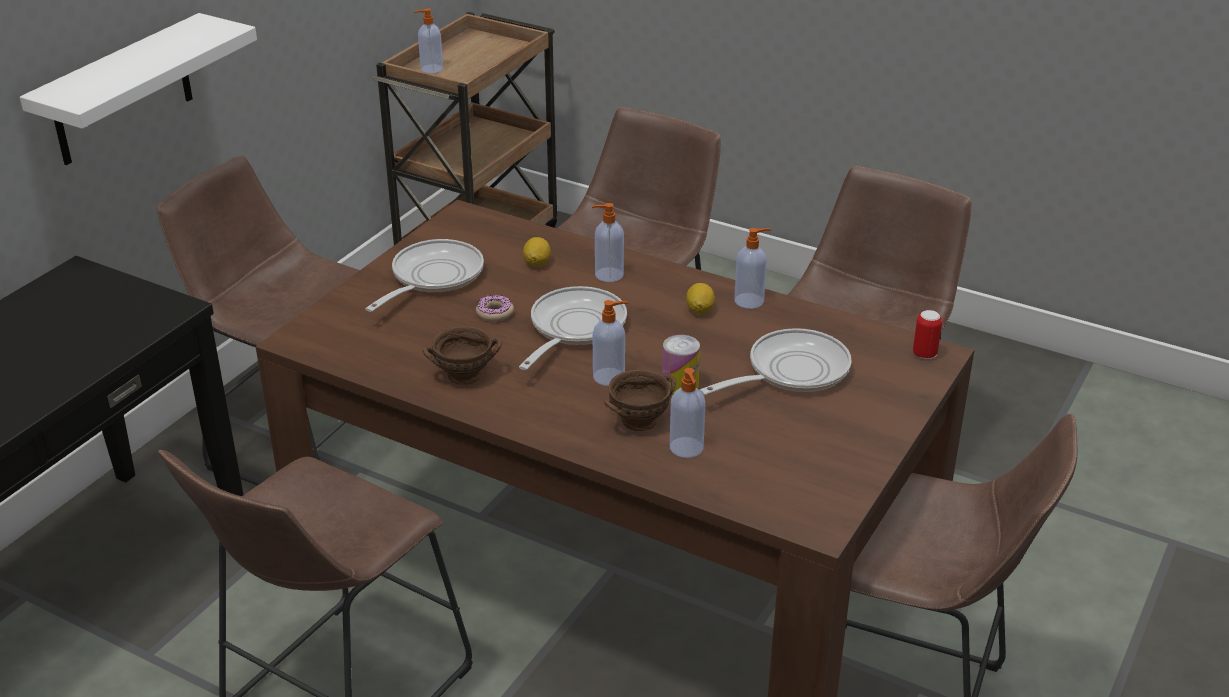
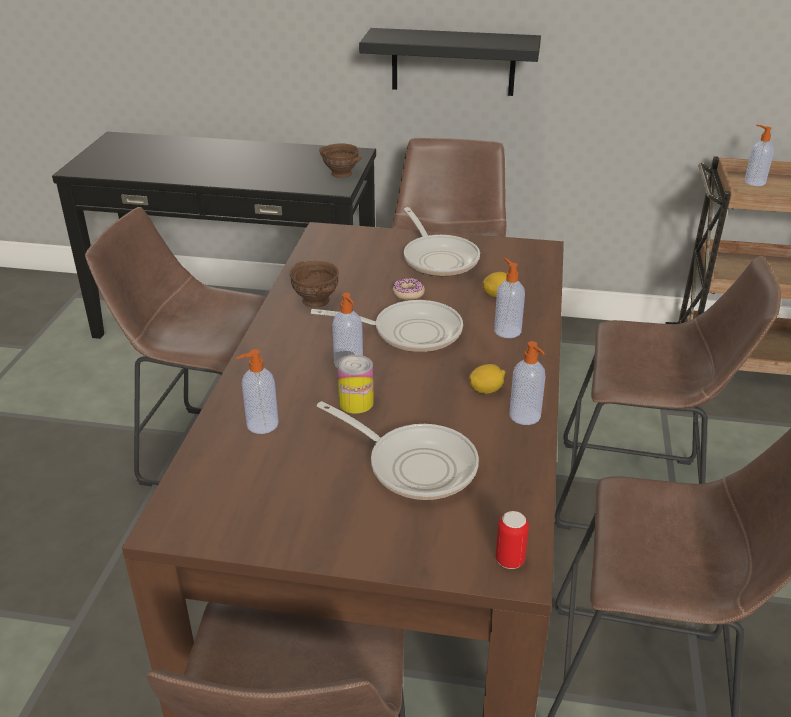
camera: 70 degrees right, 0 degrees up
(122, 91) = (453, 62): white shelf -> black shelf
(432, 278) = (438, 258): frying pan -> frying pan turned 60 degrees clockwise
(641, 420) = (292, 392): brown bowl -> brown bowl (341, 174)

